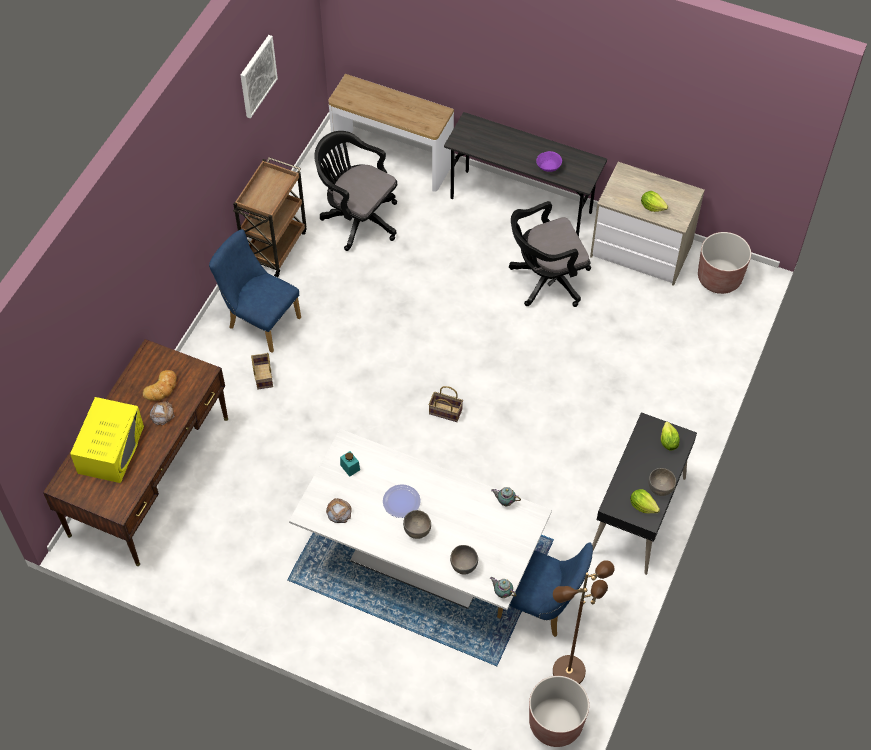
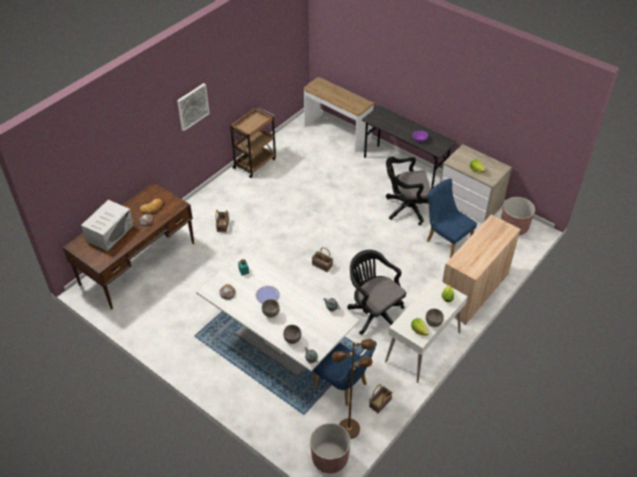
camera: 15 degrees right, 10 degrees down
(111, 449) = (110, 233): yellow microwave -> white microwave
(257, 76) = (257, 52): picture -> picture (192, 106)
(260, 321) = (232, 198): blue chair -> blue chair (446, 241)
(357, 218) = (307, 158): black office chair -> black office chair (374, 313)
(602, 621) = (380, 404): none -> basket
(638, 515) = (423, 347): black desk -> white desk
(686, 405) = (473, 291): none -> beige cabinet

